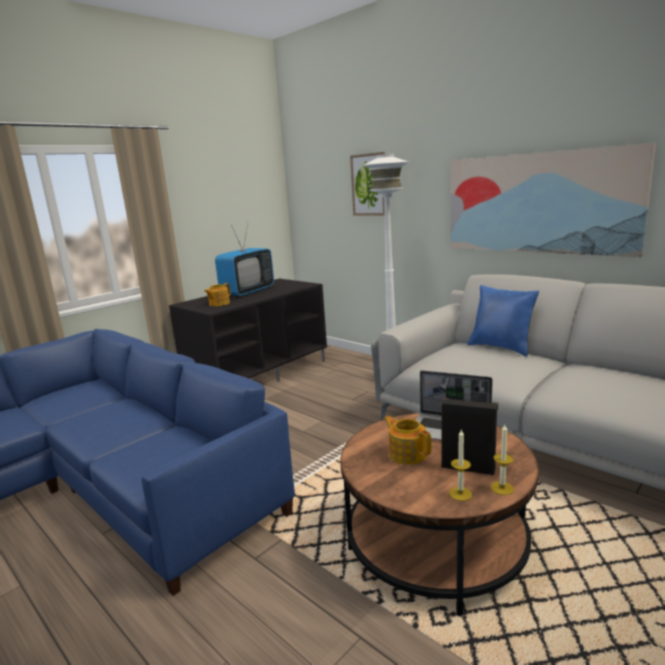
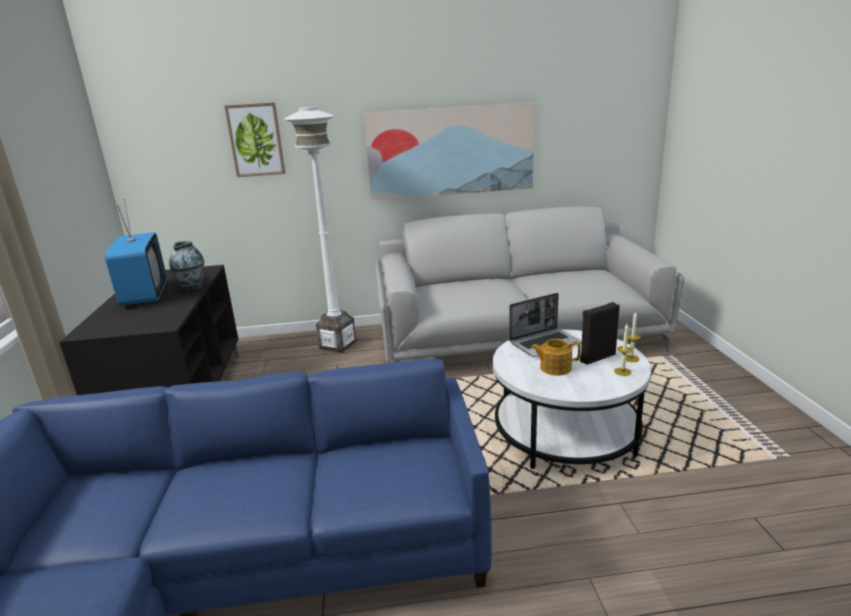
camera: 50 degrees left, 5 degrees up
(218, 304) = (146, 317): teapot -> none
(275, 293) = (192, 287): none -> vase
(436, 543) = (566, 431): brown coffee table -> white coffee table
(501, 347) = (461, 280): blue pillow -> none

